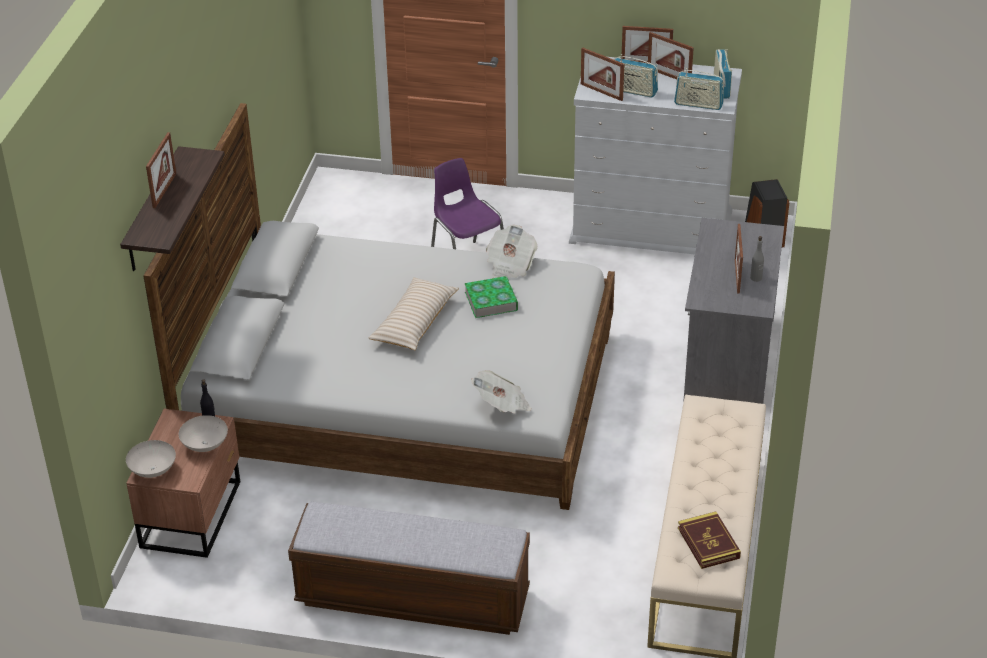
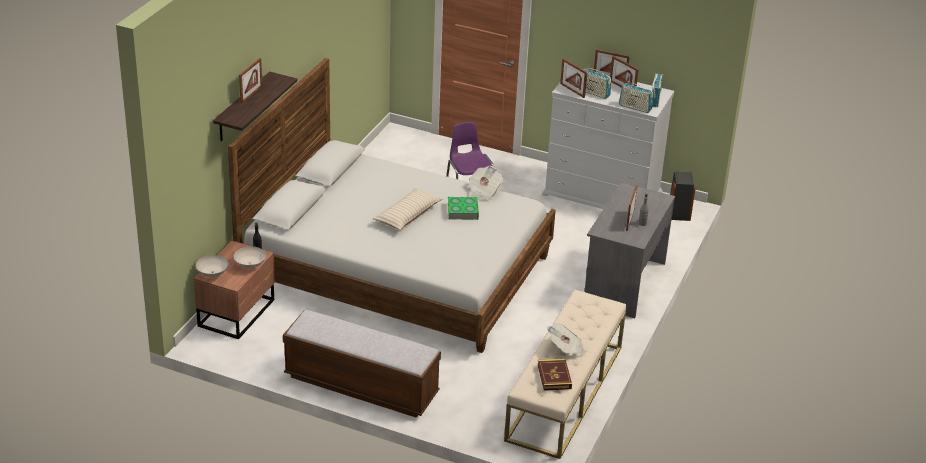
camera: 10 degrees right, 5 degrees down
(502, 405) = (446, 272): newspaper -> newspaper (566, 349)

